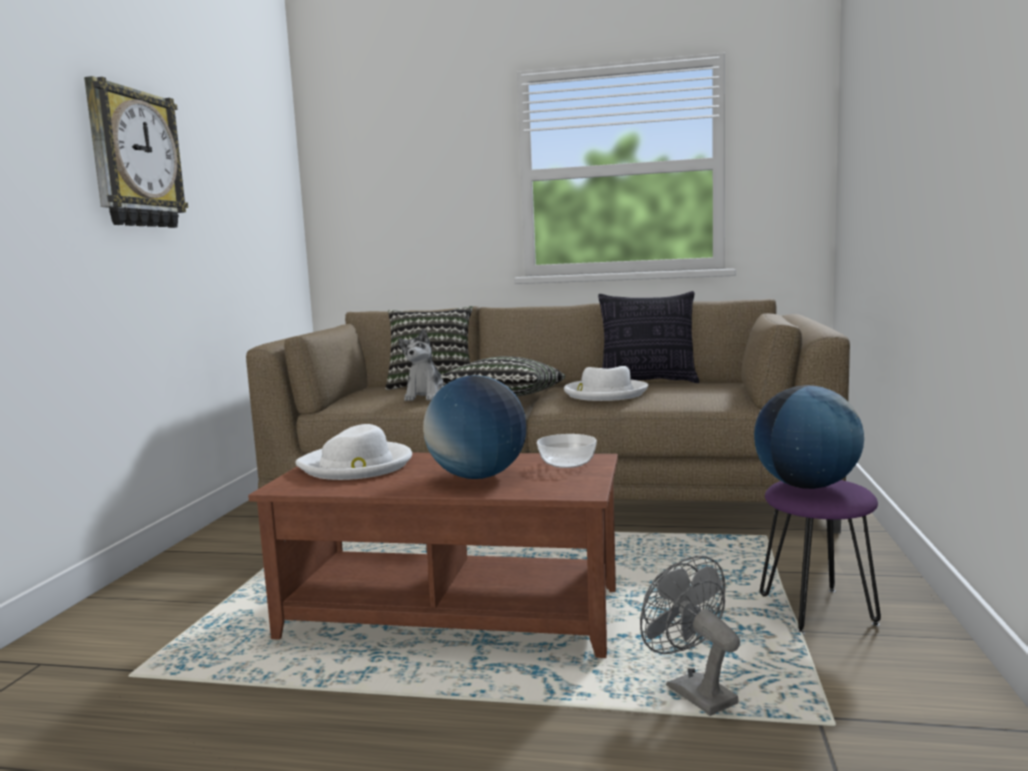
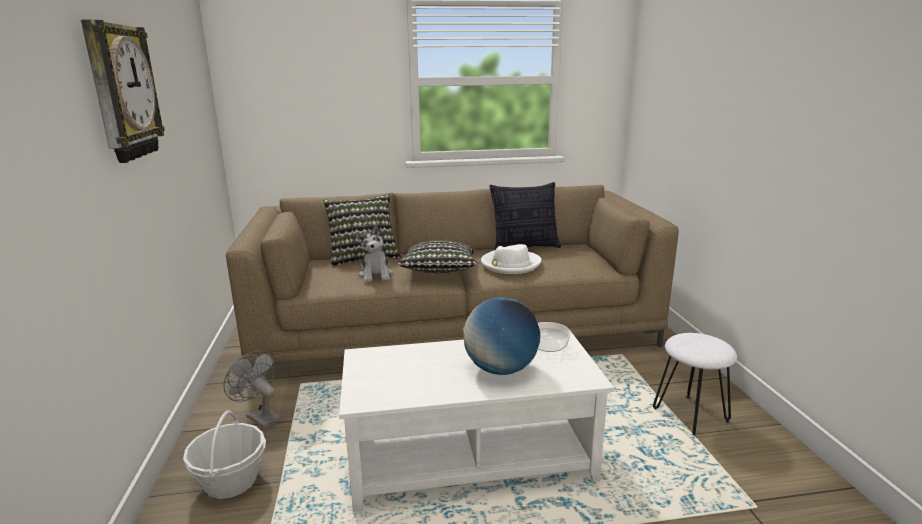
camera: 20 degrees left, 10 degrees up
(174, 595) = (231, 481): none -> basket
(357, 466) = (394, 365): white hat -> none
(453, 613) = (470, 458): brown coffee table -> white coffee table
(692, 691) = (666, 497): grey fan -> grey fan (259, 417)
(806, 486) = (693, 344): globe -> none
(818, 611) = (691, 416): purple stool -> white stool

